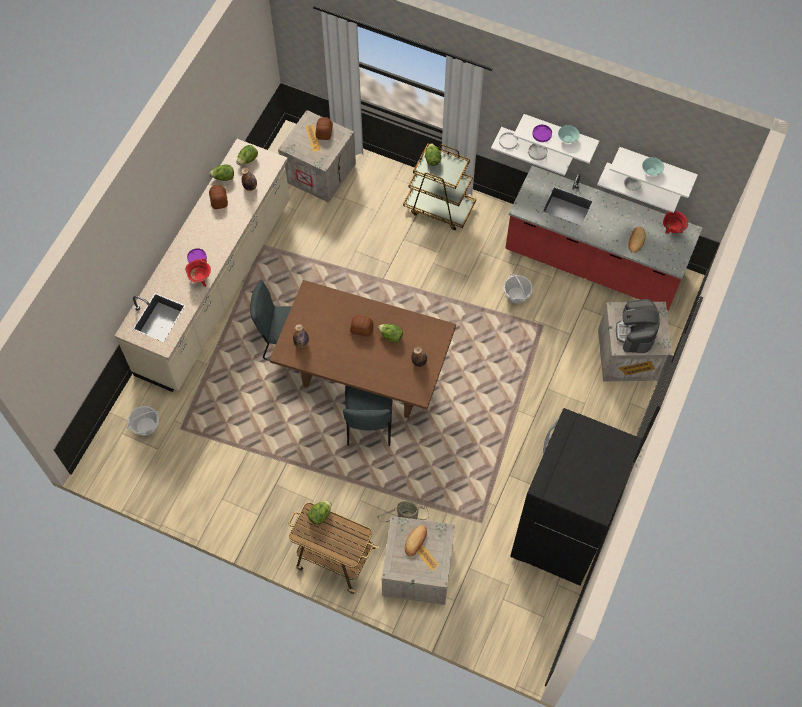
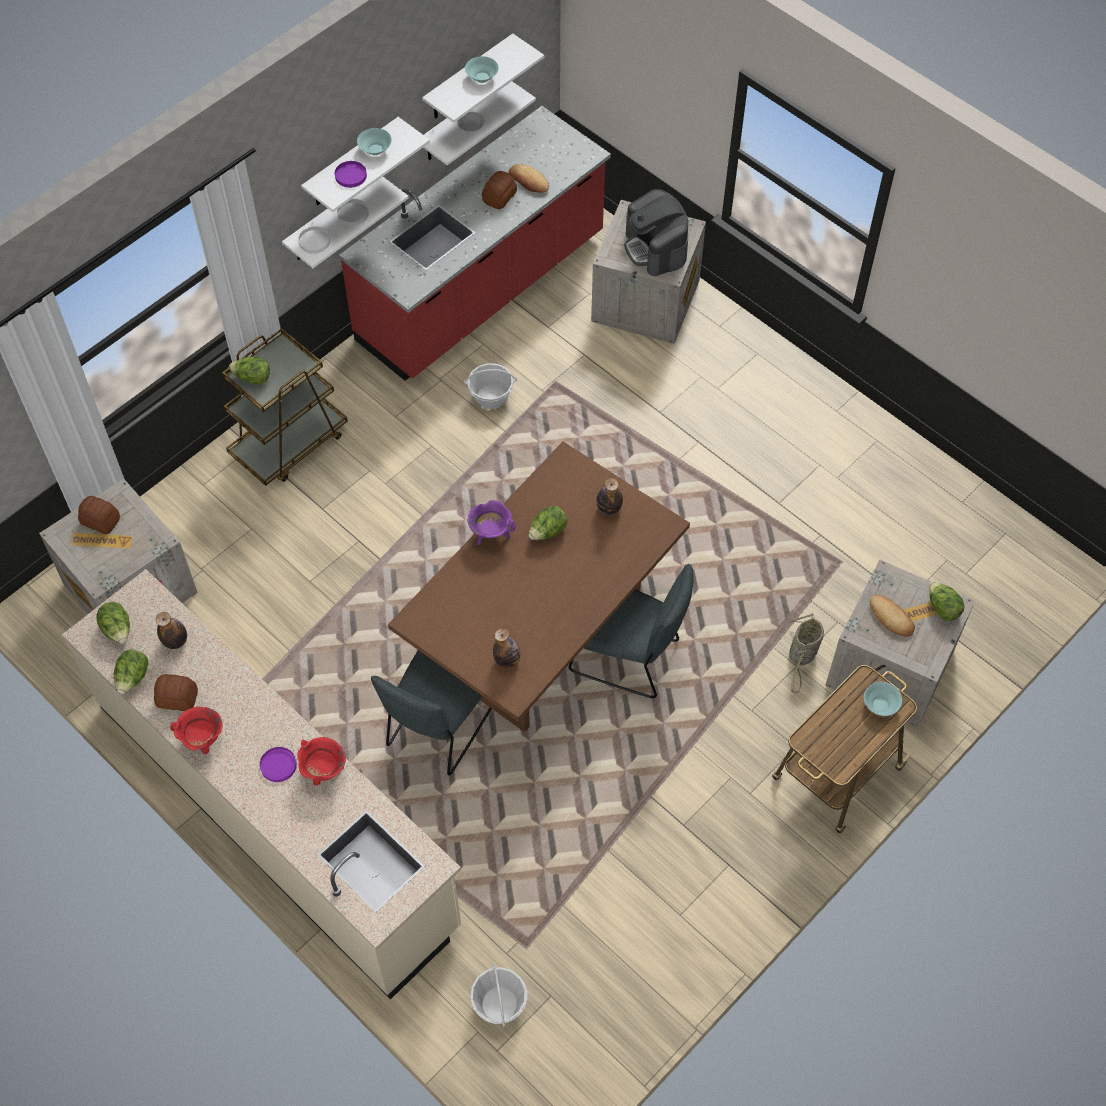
camera: 70 degrees left, 5 degrees down
(320, 515) = (816, 728): lettuce -> lettuce (942, 608)
(348, 546) = (880, 705): none -> turquoise bowl
(361, 328) = (517, 567): bread -> bread (499, 197)
(378, 309) = (491, 534): none -> purple cooking pot
(560, 533) = (888, 472): black fridge -> none
(635, 333) = (656, 248): coffee machine -> coffee machine turned 45 degrees clockwise
(672, 230) = (530, 137): red cooking pot -> red cooking pot (202, 740)

